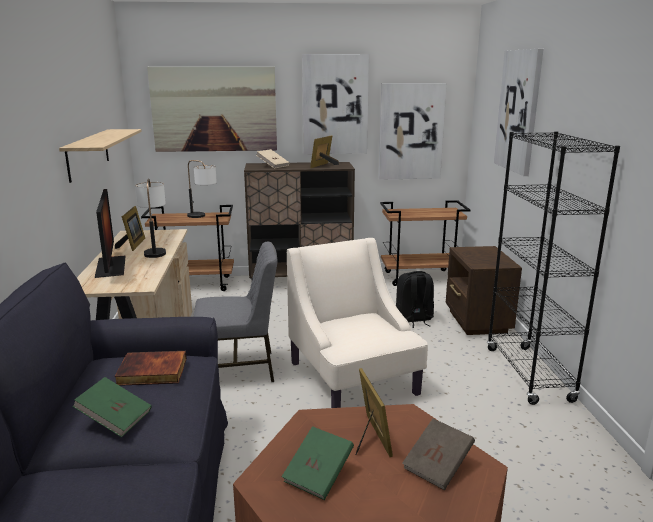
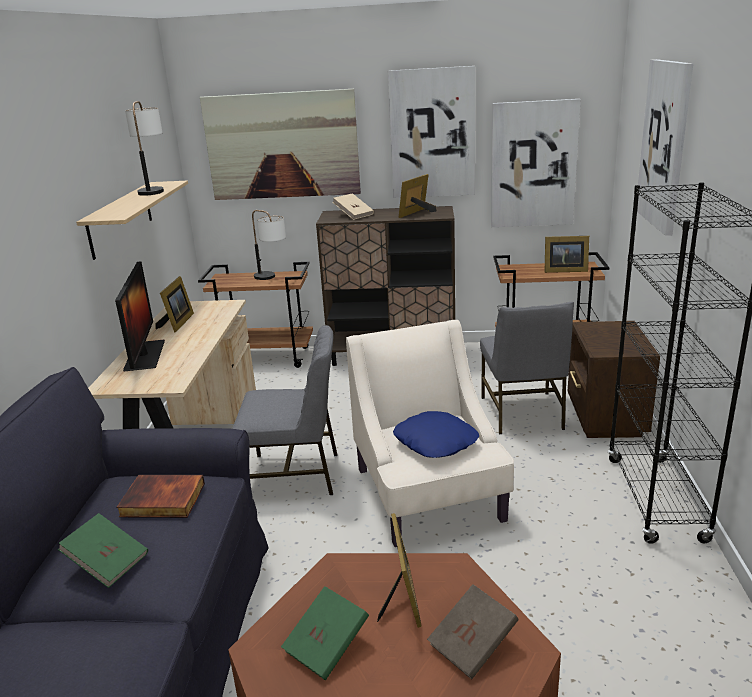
camera: 10 degrees right, 5 degrees up
(155, 250) = (201, 331): table lamp -> table lamp (154, 189)
(364, 330) = (436, 442): none -> blue pillow
(413, 319) = (523, 413): black backpack -> grey chair
(435, 212) = (563, 270): none -> picture frame

